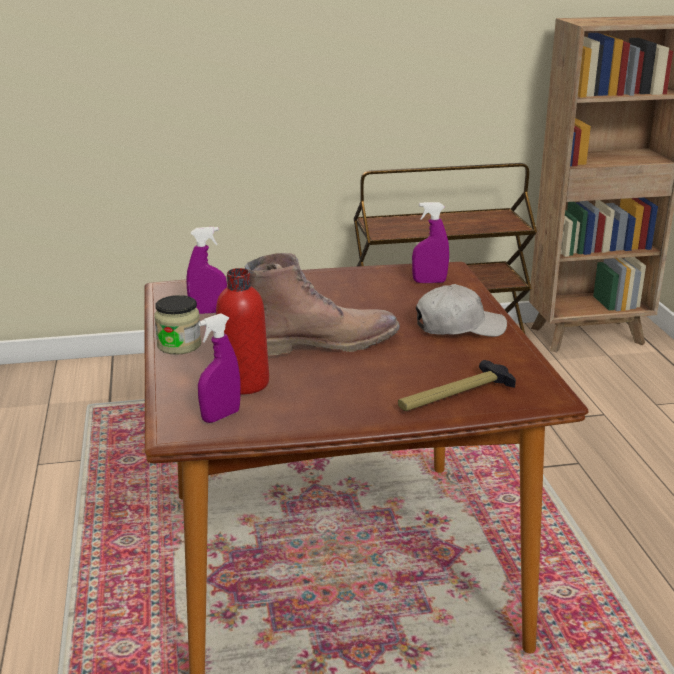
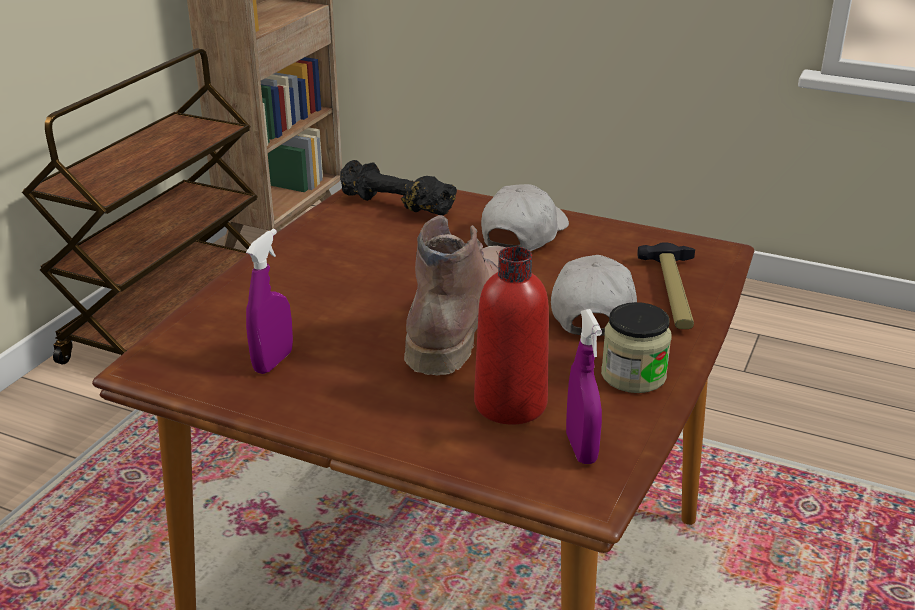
camera: 55 degrees left, 5 degrees up
(179, 345) = (345, 416): jar -> jar (633, 375)
(389, 376) = (593, 310): none -> white cap
(429, 282) = (394, 206): purple spray bottle -> black dumbbell

